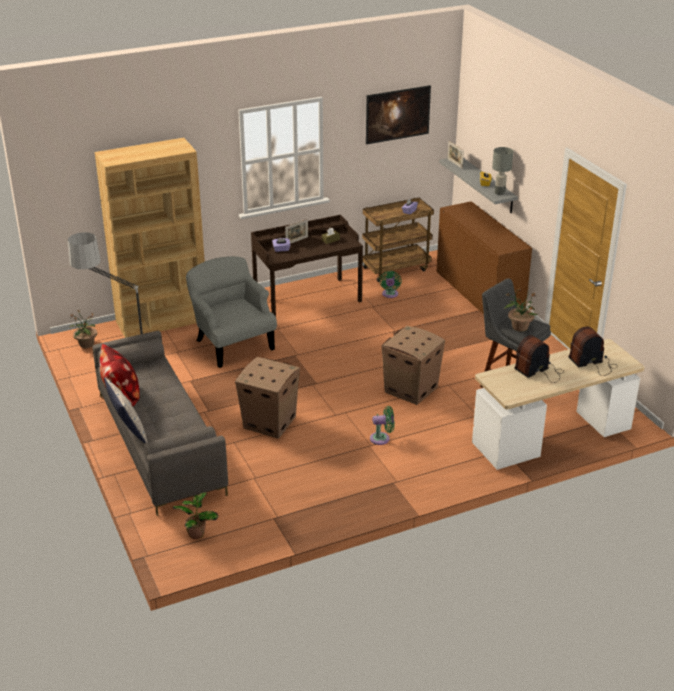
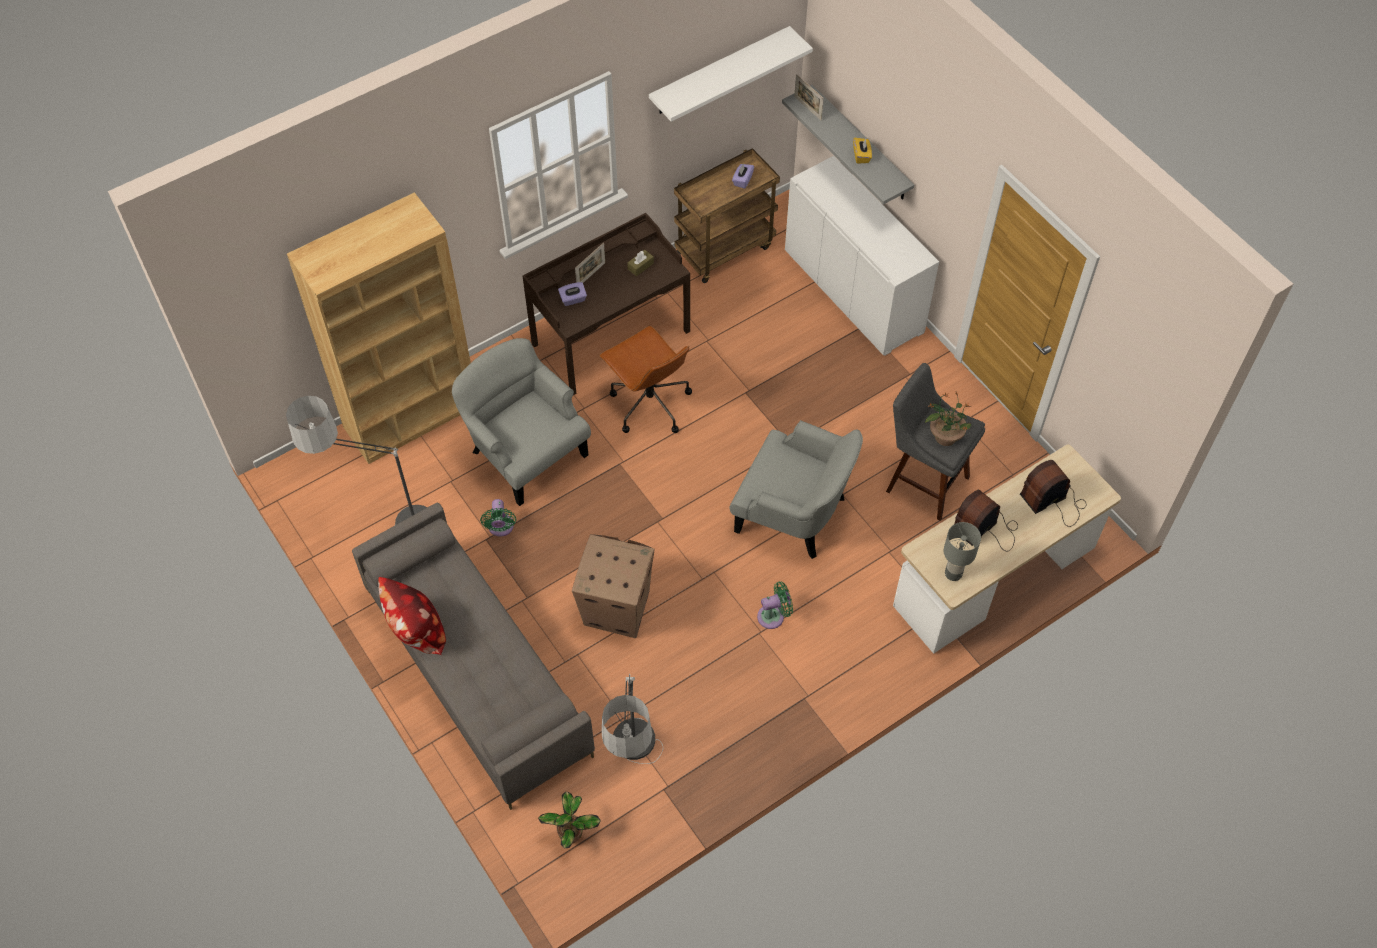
camera: 10 degrees left, 25 degrees up
(86, 344) = (314, 484): potted plant -> none
(129, 433) = (449, 706): pillow -> none
(255, 507) = (635, 773): none -> floor lamp
(324, 330) = (649, 404): none -> brown office chair
(390, 295) = (727, 310): green fan -> green fan (501, 528)
(397, 126) = (720, 71): picture -> white shelf
(410, 390) = (793, 513): cardboard box -> grey armchair
(479, 294) = (853, 291): brown cabinet -> white cabinet
(499, 192) = (886, 178): grey table lamp -> grey table lamp (953, 574)

